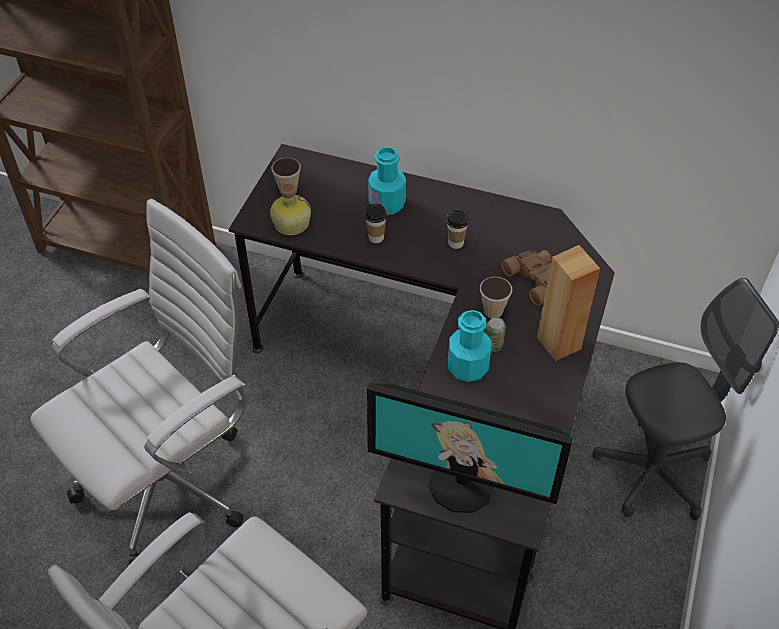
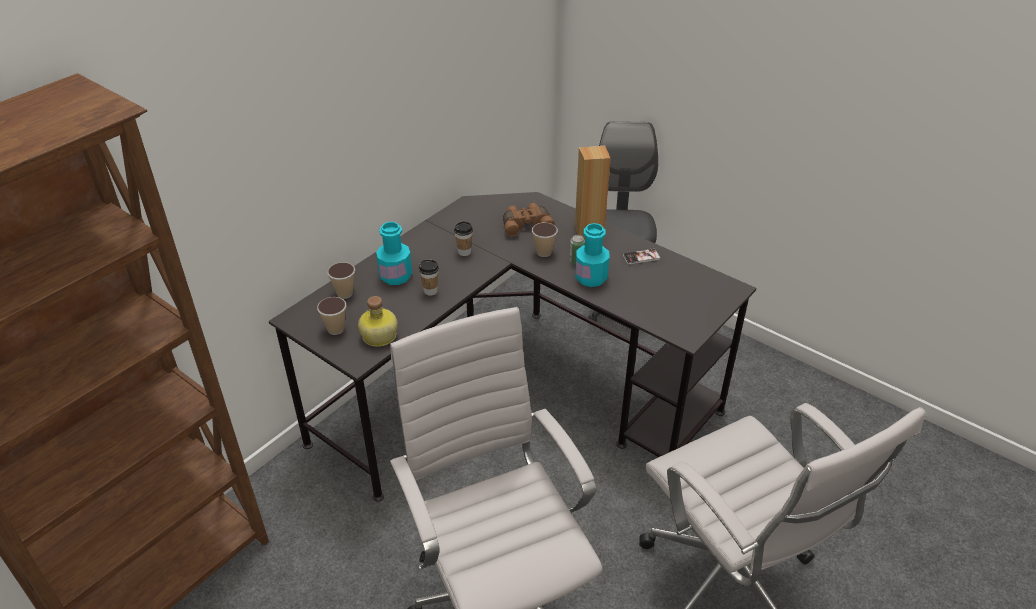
camera: 70 degrees left, 10 degrees down
(342, 177) = (345, 293): none -> cup
(461, 485) = (695, 307): monitor -> none
(535, 408) = (641, 257): none -> phone

